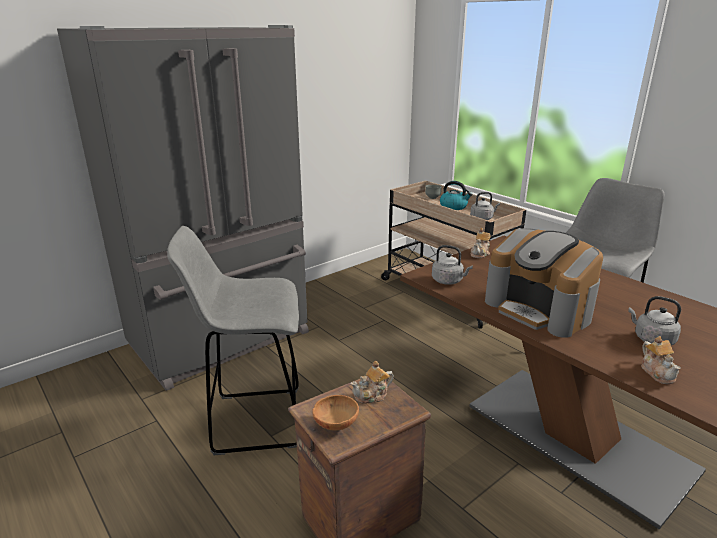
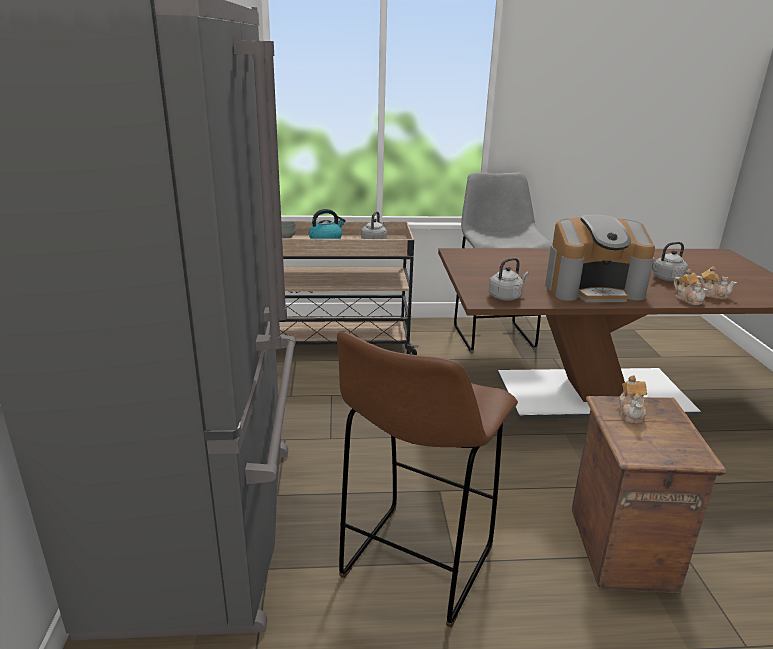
camera: 55 degrees left, 0 degrees up
(254, 420) = (415, 565): grey stool -> brown stool
(335, 423) = (668, 447): brown bowl -> none
(480, 253) = (465, 267): teapot -> teapot (688, 299)

